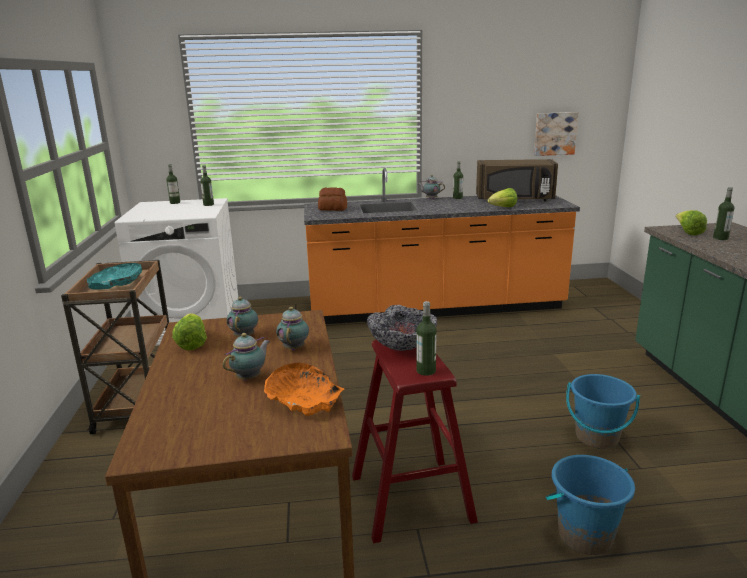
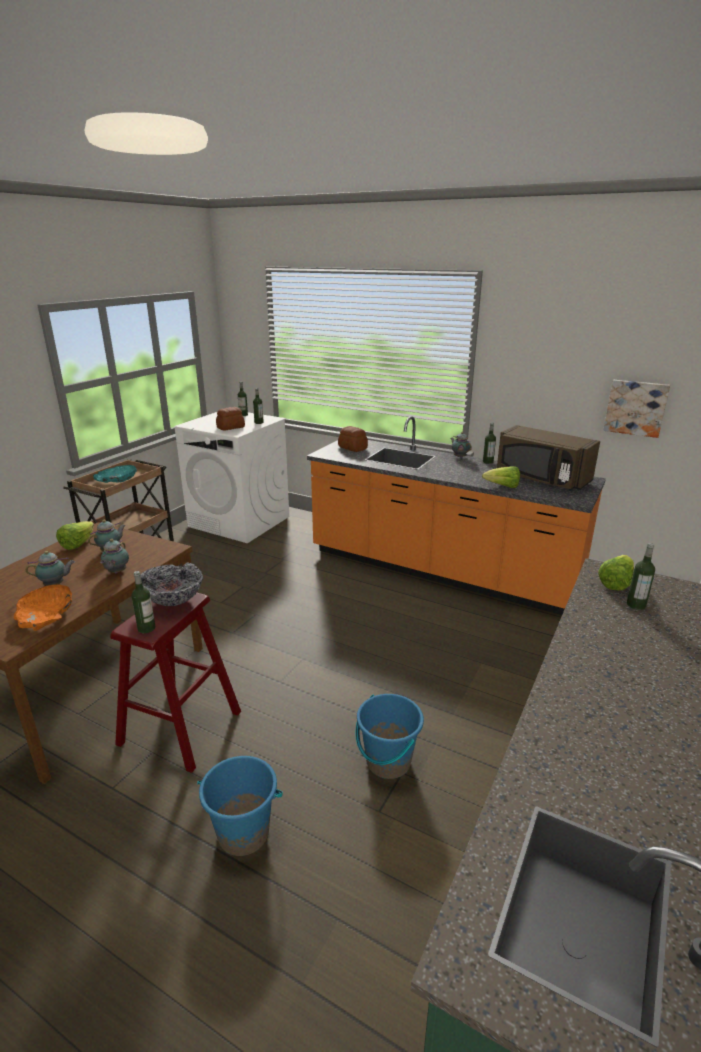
camera: 35 degrees right, 5 degrees up
(187, 212) = (230, 427): none -> bread
(294, 348) = (116, 572): teapot -> teapot turned 150 degrees clockwise

